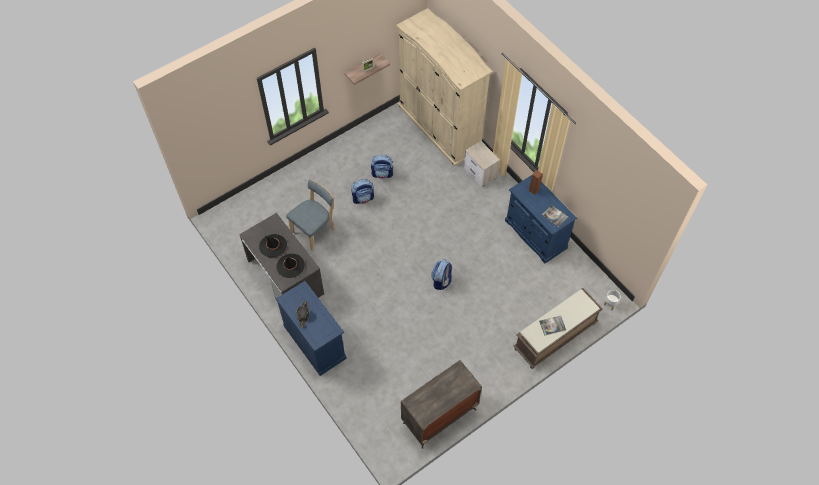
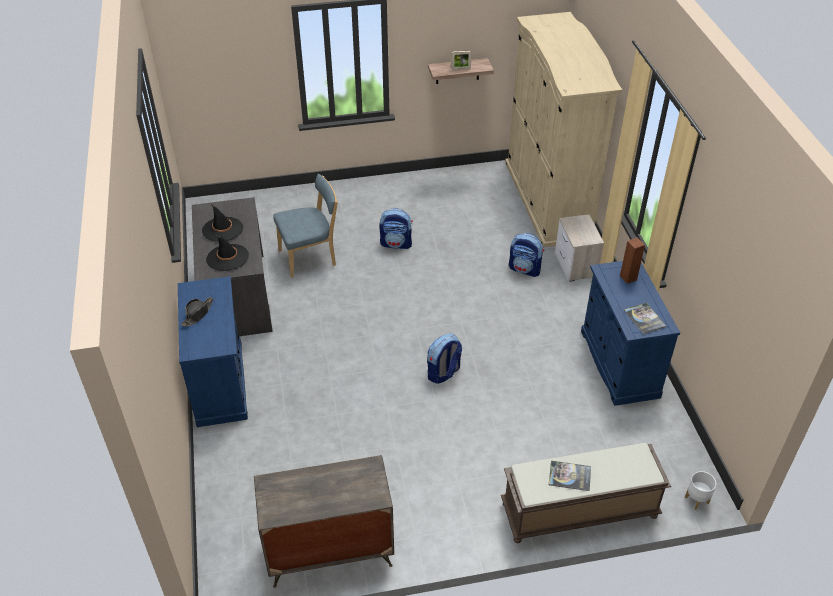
camera: 25 degrees right, 15 degrees down
(382, 174) = (439, 226): backpack -> backpack (525, 269)

